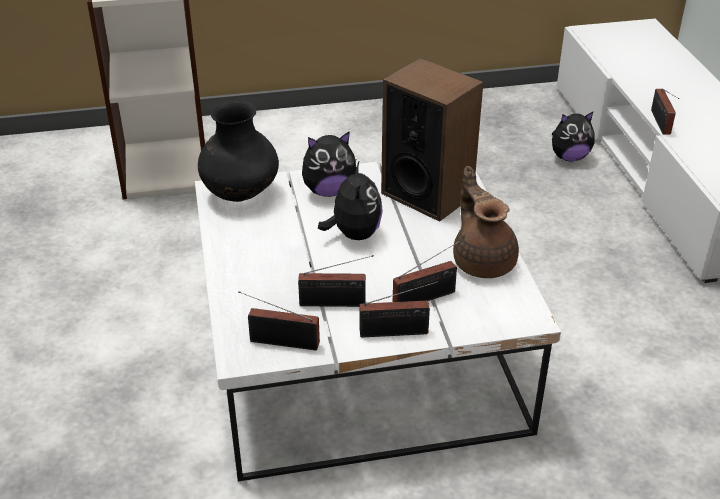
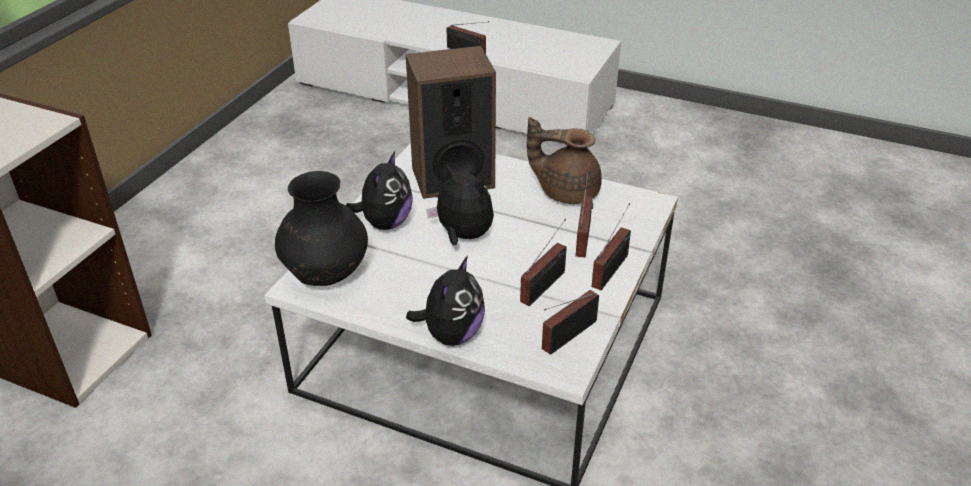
camera: 55 degrees left, 0 degrees up
(569, 157) = (385, 124): plush toy -> plush toy (451, 334)

